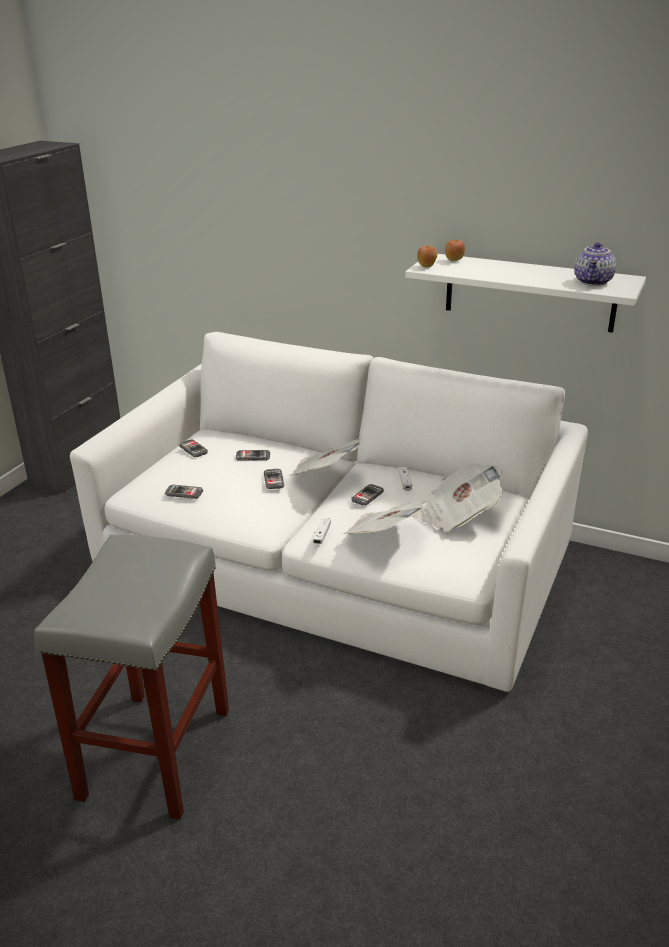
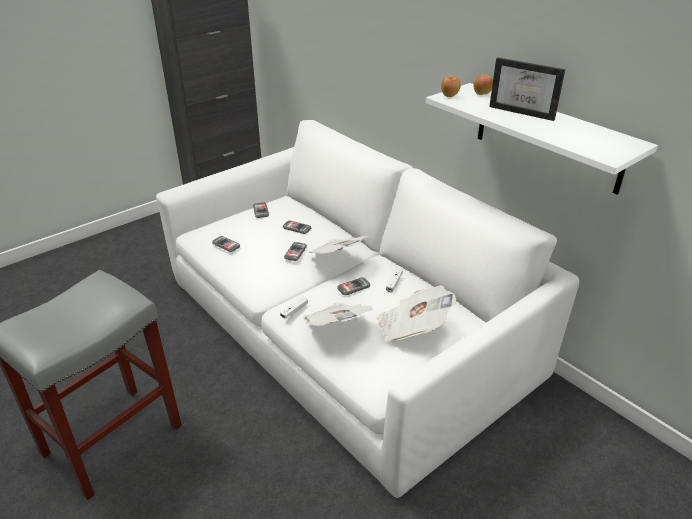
camera: 25 degrees right, 5 degrees up
(510, 268) = (525, 111): none -> picture frame
(594, 282) = (592, 141): teapot -> none

